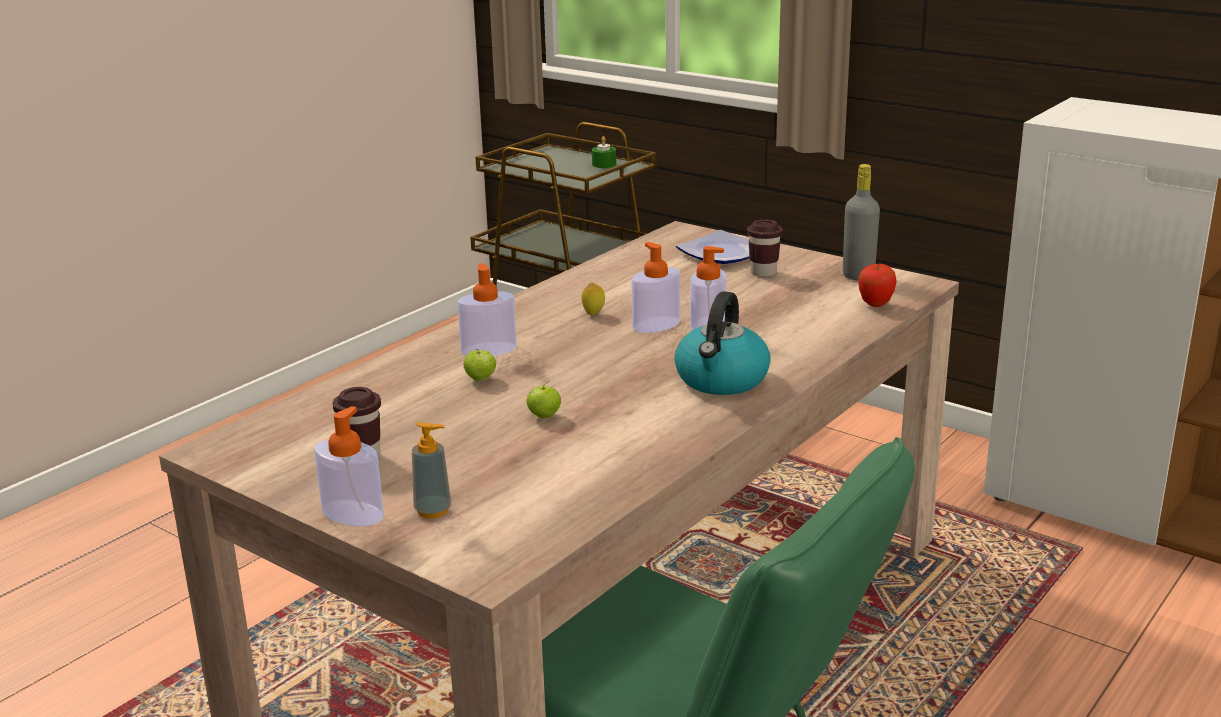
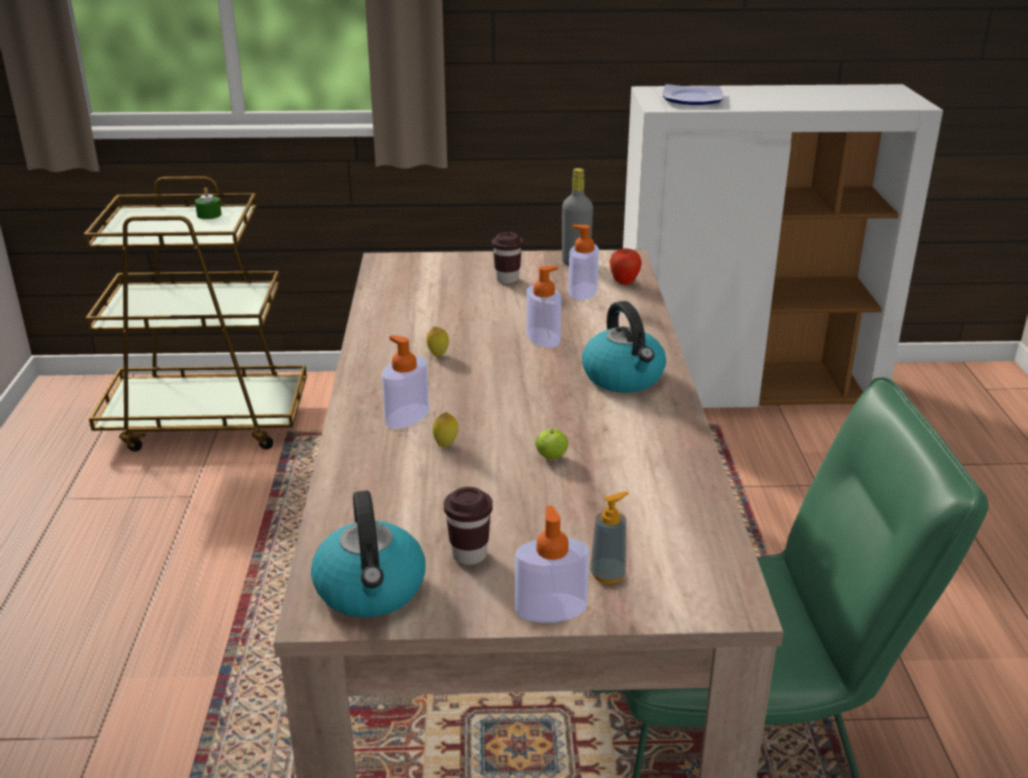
camera: 40 degrees left, 5 degrees up
(263, 451) = (371, 590): none -> kettle
(480, 379) = (446, 445): apple -> lemon
(656, 325) = (502, 348): soap dispenser -> soap dispenser (582, 291)
(722, 253) = (449, 271): plate -> plate (691, 99)

